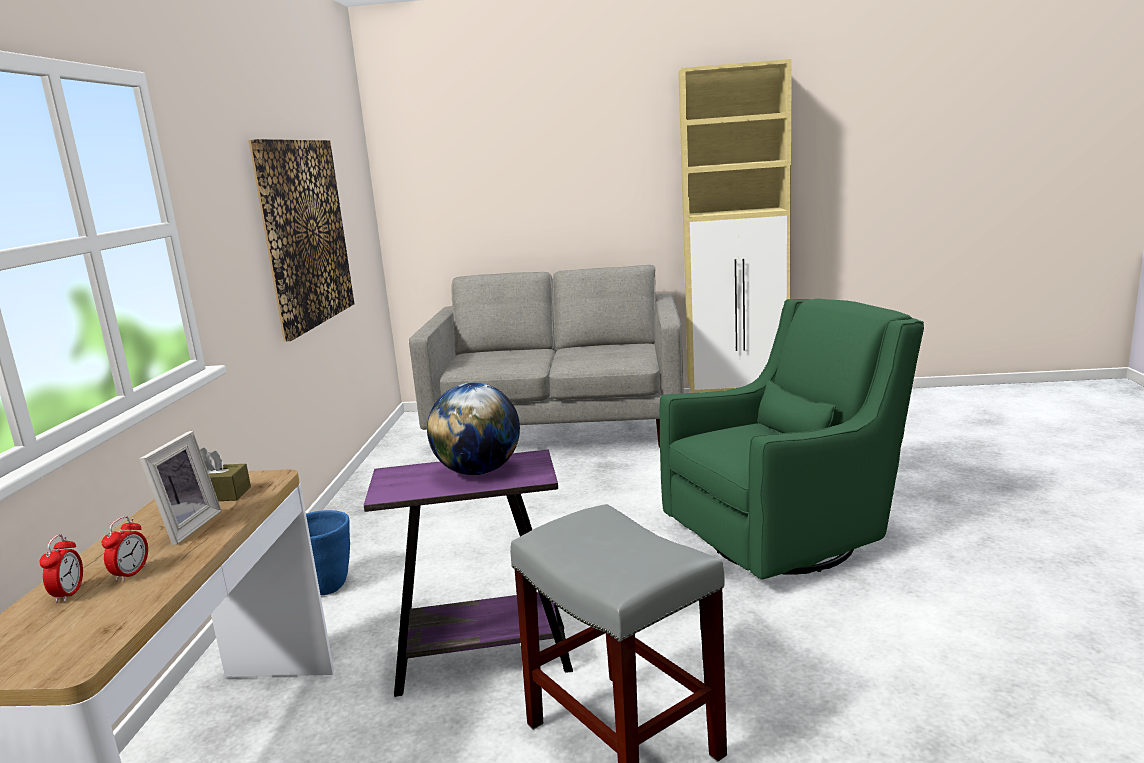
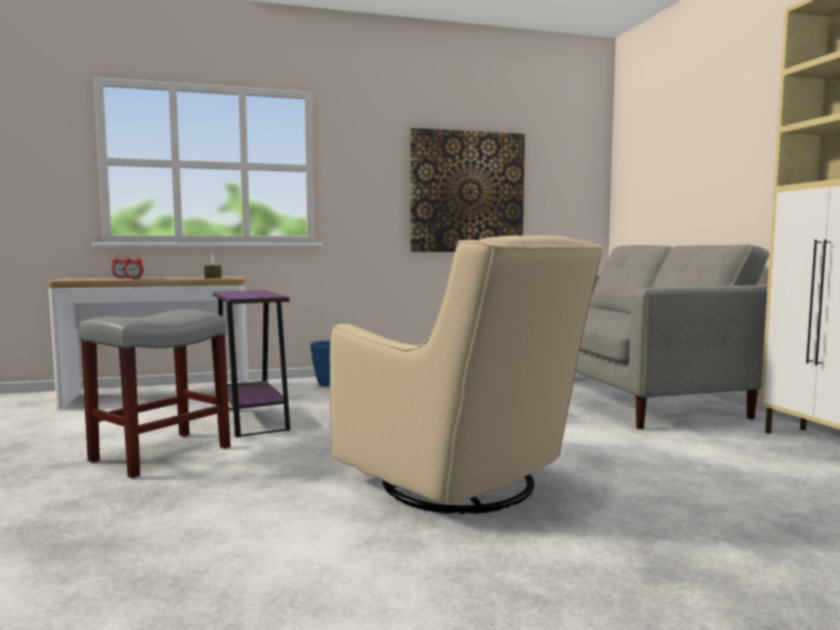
camera: 70 degrees right, 10 degrees down
(185, 527) = (177, 278): picture frame -> none
(478, 471) = (252, 294): globe -> none
(786, 537) = (463, 485): green armchair -> beige armchair

